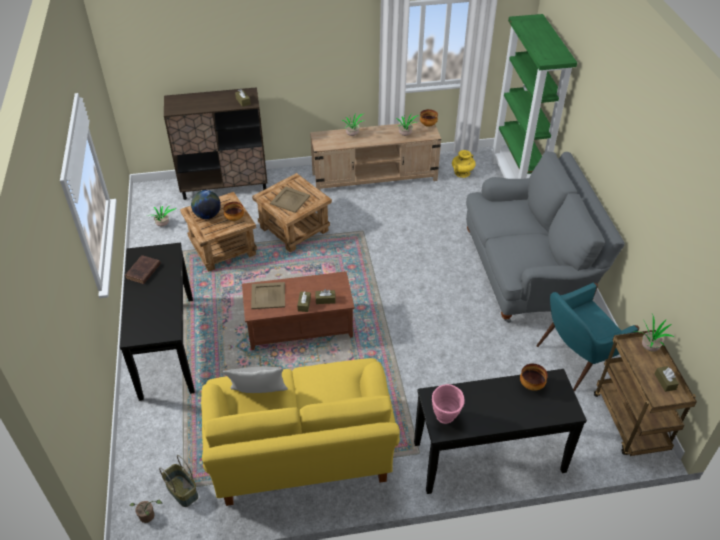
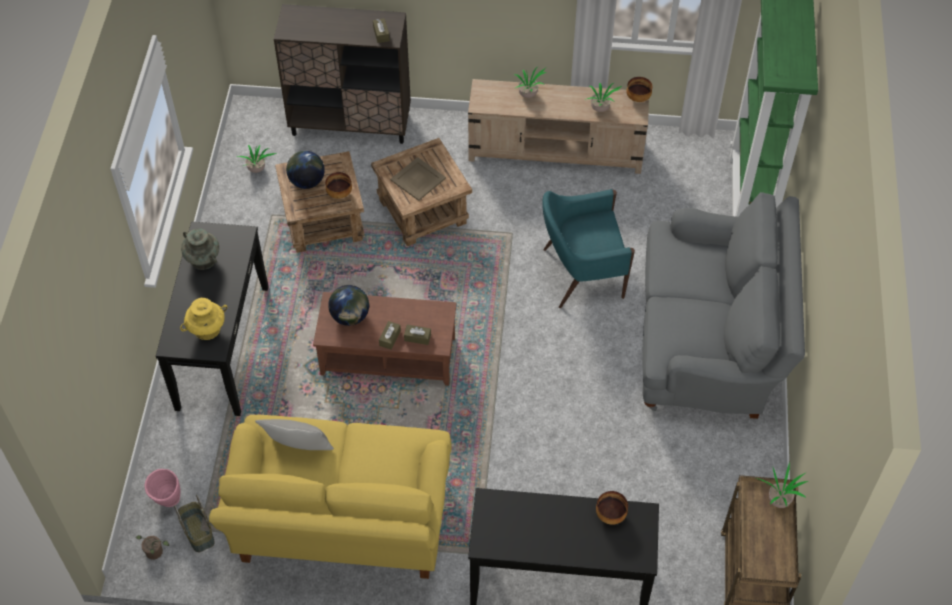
camera: 15 degrees right, 10 degrees up
(142, 272) = (203, 259): brown book -> turquoise vase
(268, 296) = (350, 317): beige tray -> globe
(445, 419) = (493, 533): pink vase -> pink vase (168, 502)
(462, 173) = (680, 168): yellow vase -> yellow vase (207, 329)
(575, 359) = (719, 480): turquoise armchair -> turquoise armchair (581, 273)
(665, 381) = (776, 549): brown tissue box -> none

